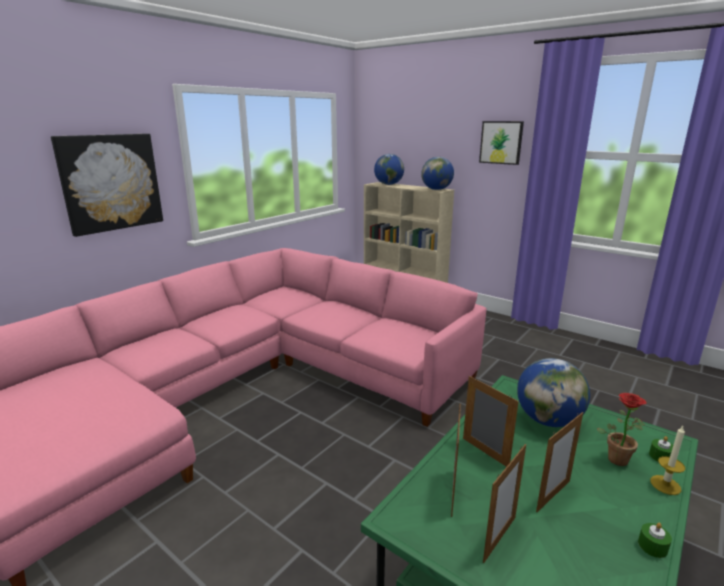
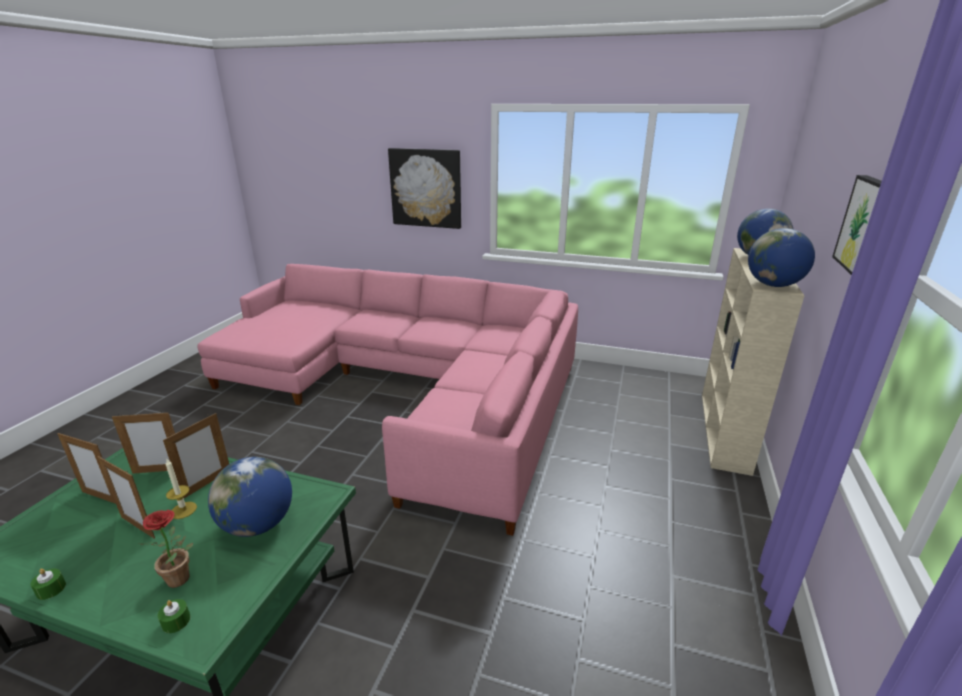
camera: 70 degrees right, 5 degrees up
(665, 485) = (125, 615): candle -> candle (183, 510)

